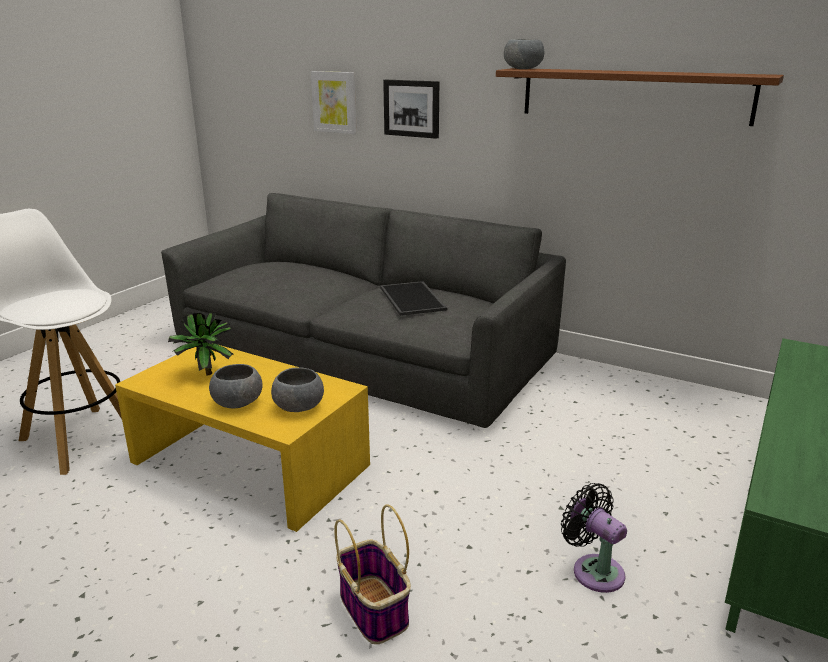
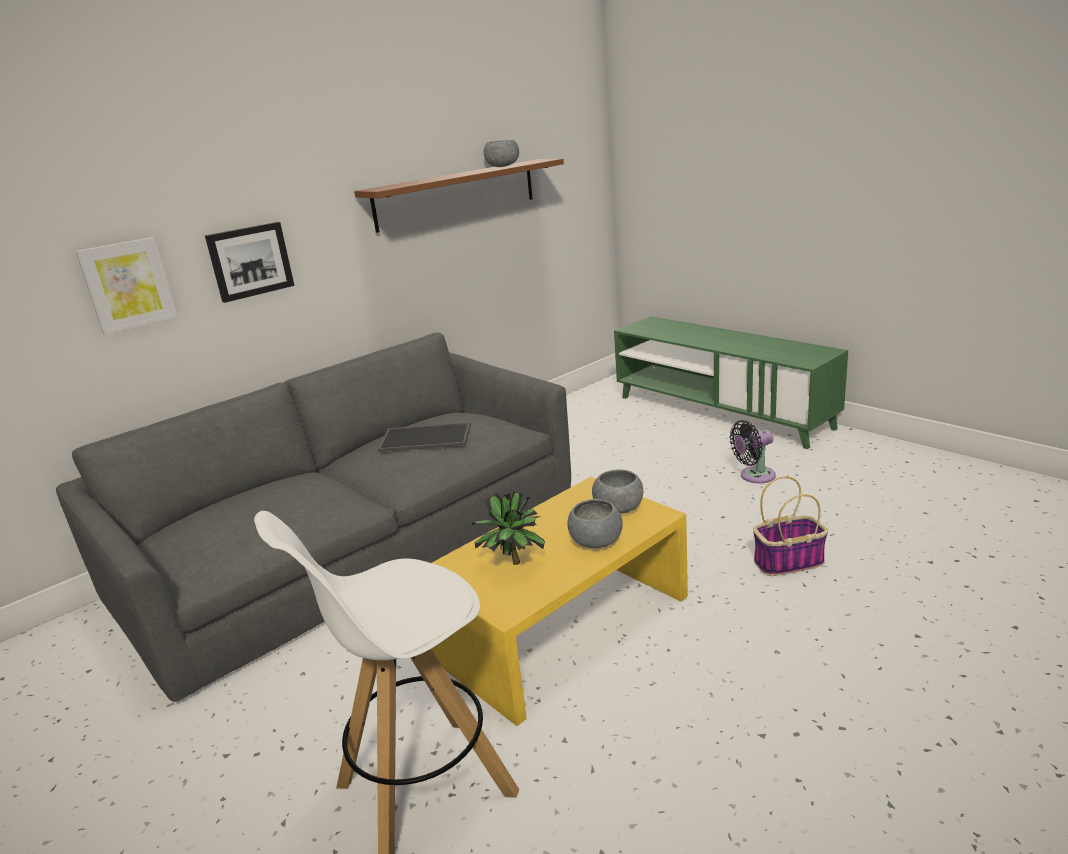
camera: 70 degrees left, 0 degrees up
(523, 69) = (382, 187): grey bowl -> grey bowl (503, 166)

